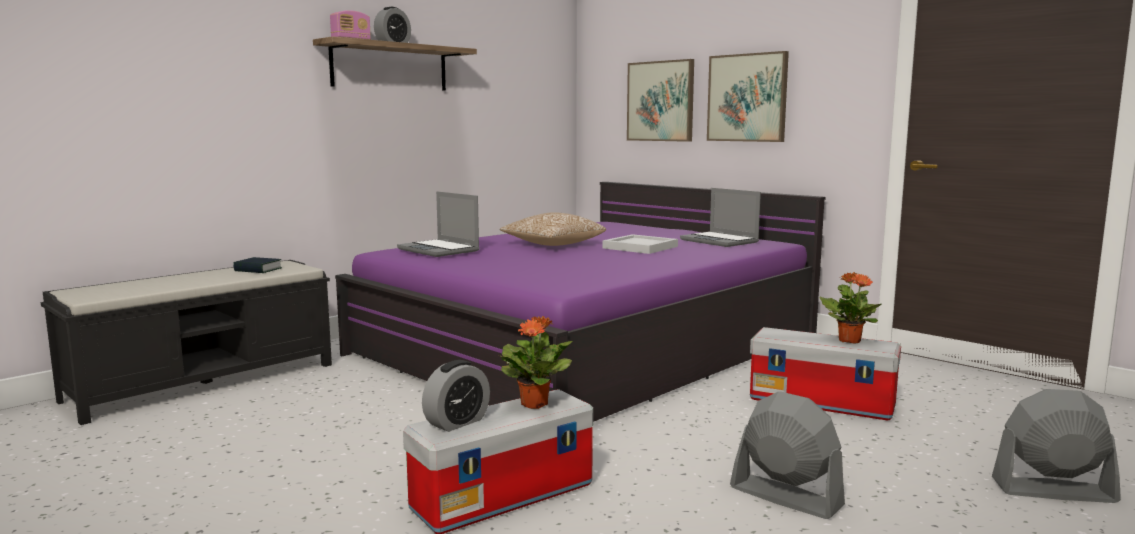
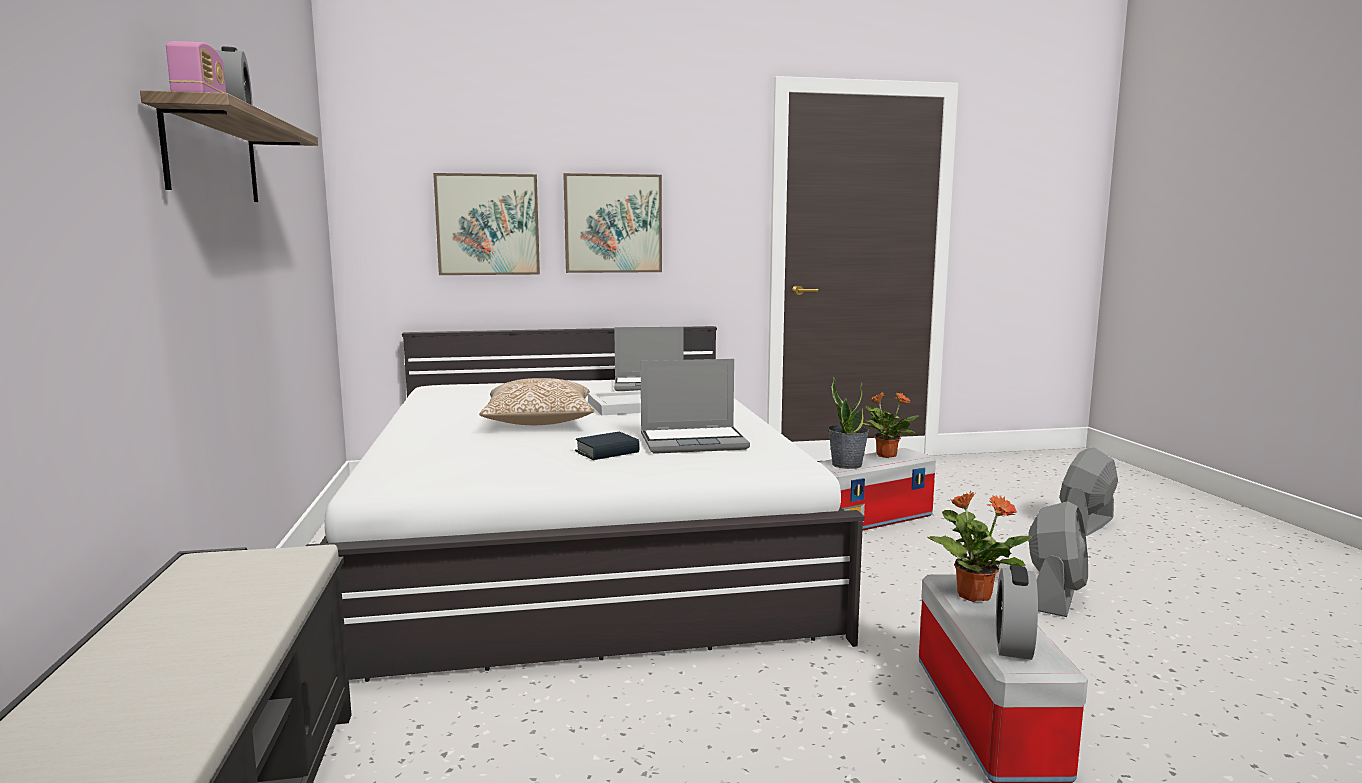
camera: 55 degrees left, 0 degrees up
(258, 270) = (225, 586): book -> book (607, 452)
(440, 250) = (465, 461): laptop -> laptop (694, 442)
(457, 422) = (1013, 644): alarm clock -> alarm clock turned 150 degrees counterclockwise
(589, 346) = (580, 544): purple bed -> white bed
(785, 335) = (846, 464): none -> potted plant
(785, 496) = (1055, 596): grey fan -> grey fan turned 135 degrees clockwise

